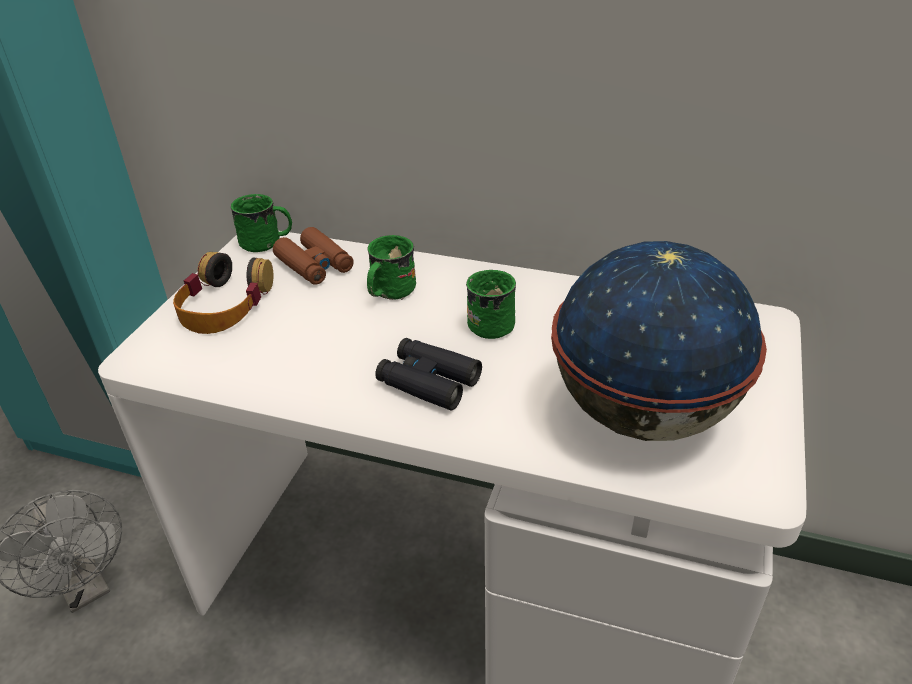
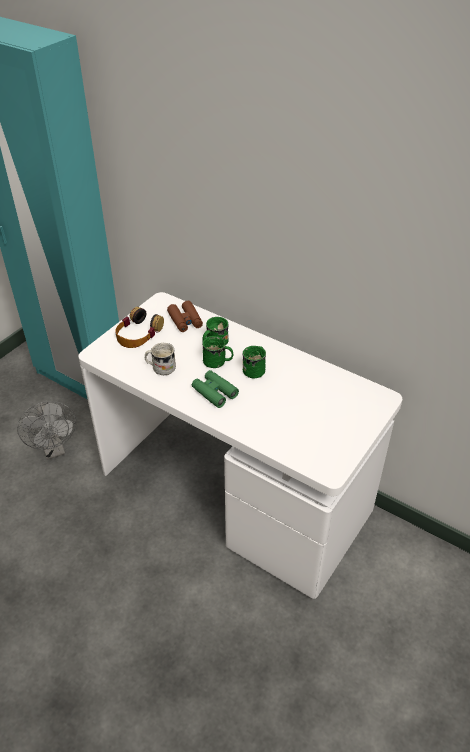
camera: 15 degrees right, 5 degrees up
(267, 243) = (167, 303): green mug -> green mug (218, 362)
(293, 358) = (160, 368): none -> white mug
(428, 381) = (214, 392): black binoculars -> green binoculars
(641, 414) = (299, 428): globe -> none

